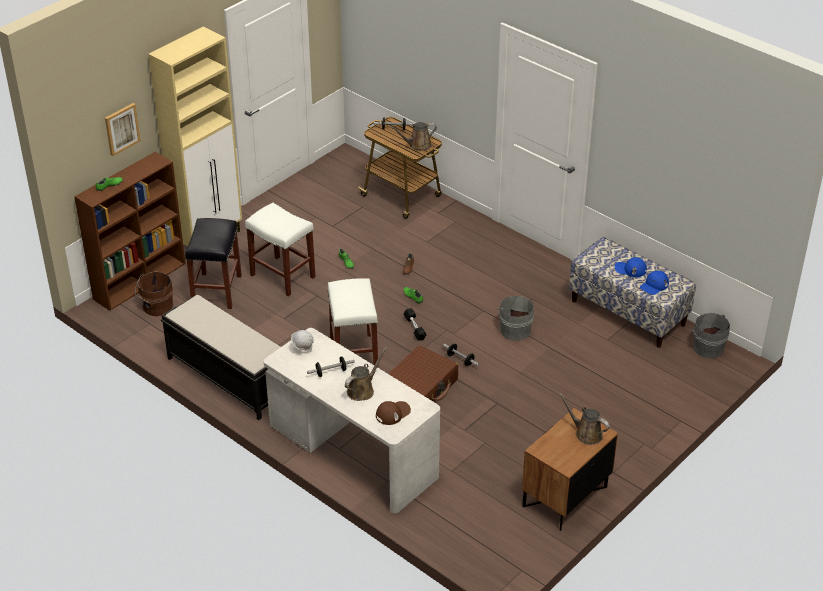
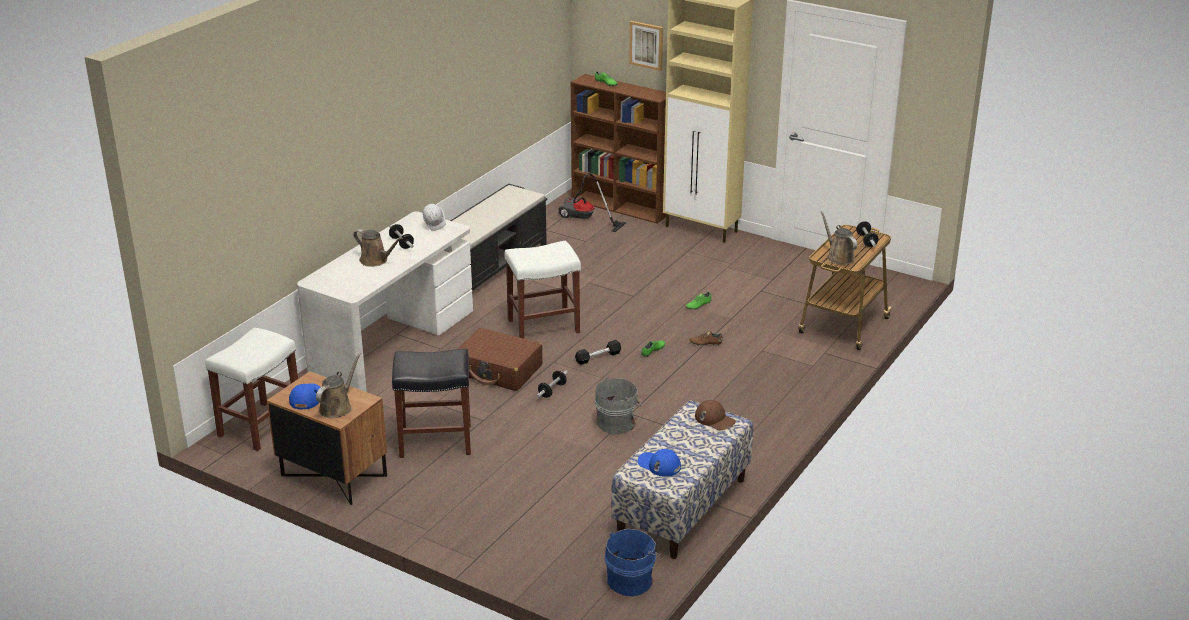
camera: 80 degrees right, 10 degrees down
(156, 307) = (584, 219): brown bucket -> vacuum cleaner
(216, 290) = (621, 243): black stool -> black stool (436, 440)
(283, 276) = (658, 274): white stool -> white stool (260, 427)
(393, 413) = (342, 278): brown cap -> brown cap (715, 419)
(630, 269) = (687, 444): blue cap -> blue cap (306, 397)
(707, 347) = (631, 580): grey bucket -> blue bucket

